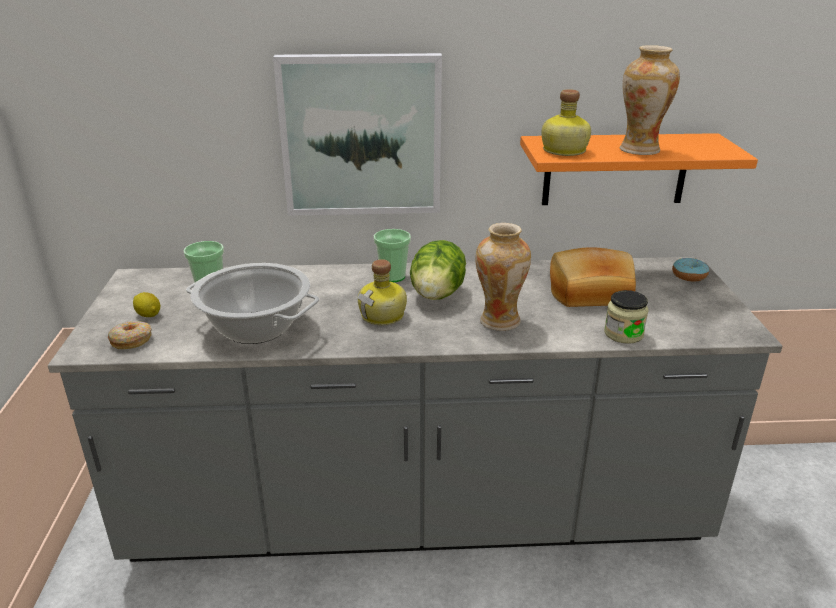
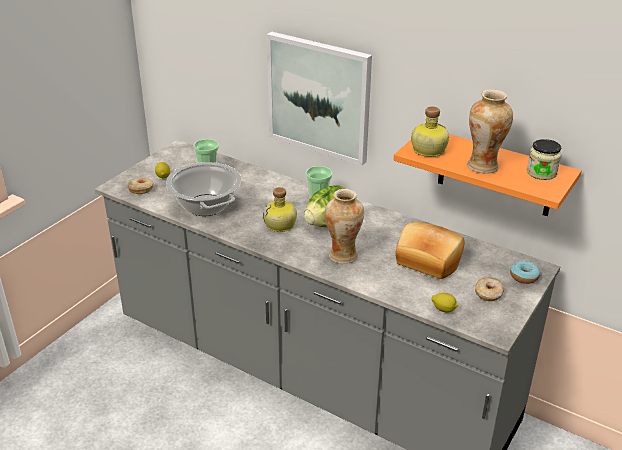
camera: 35 degrees right, 5 degrees up
(623, 334) = (409, 296): jar -> jar (541, 173)
(673, 333) = (443, 309): none -> lemon
(686, 302) = (488, 294): none -> donut

